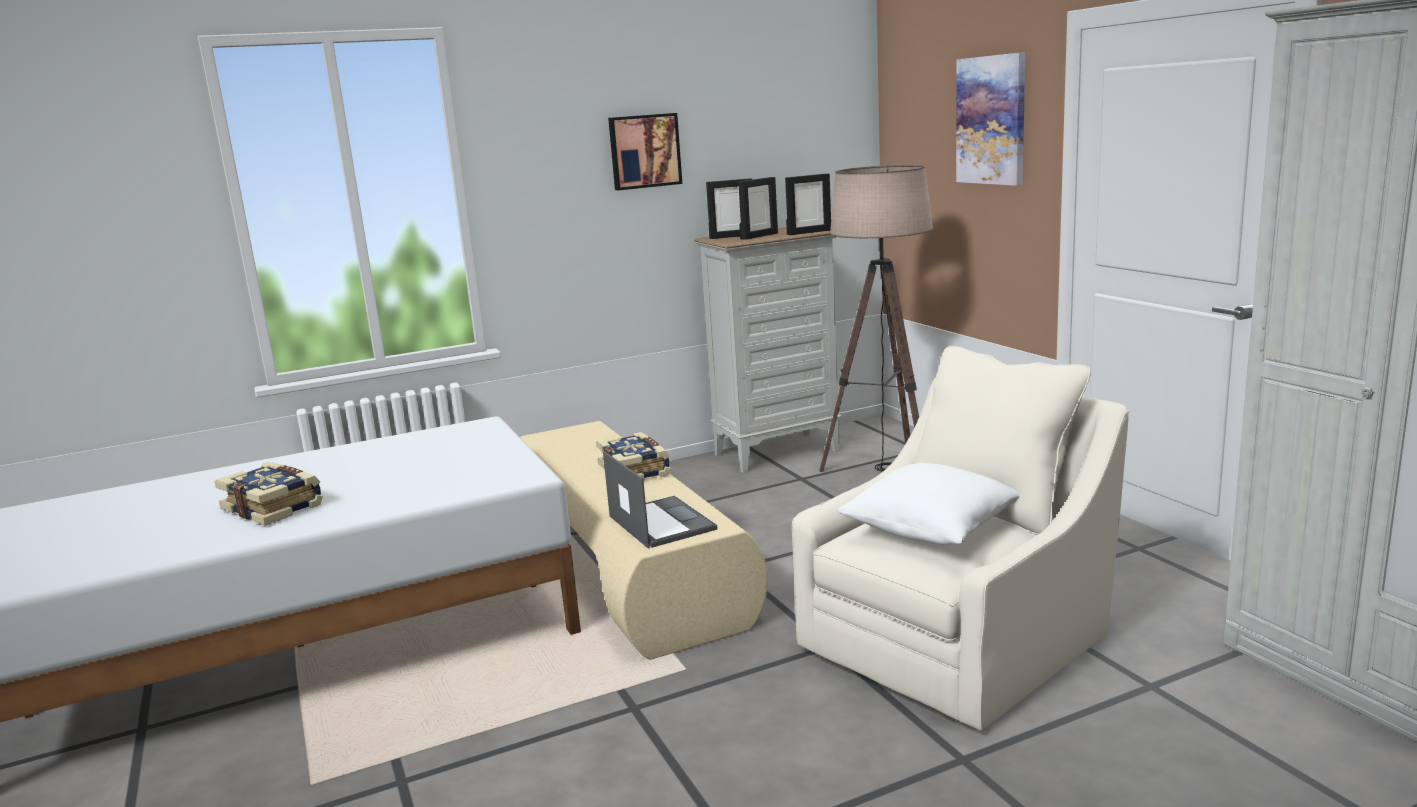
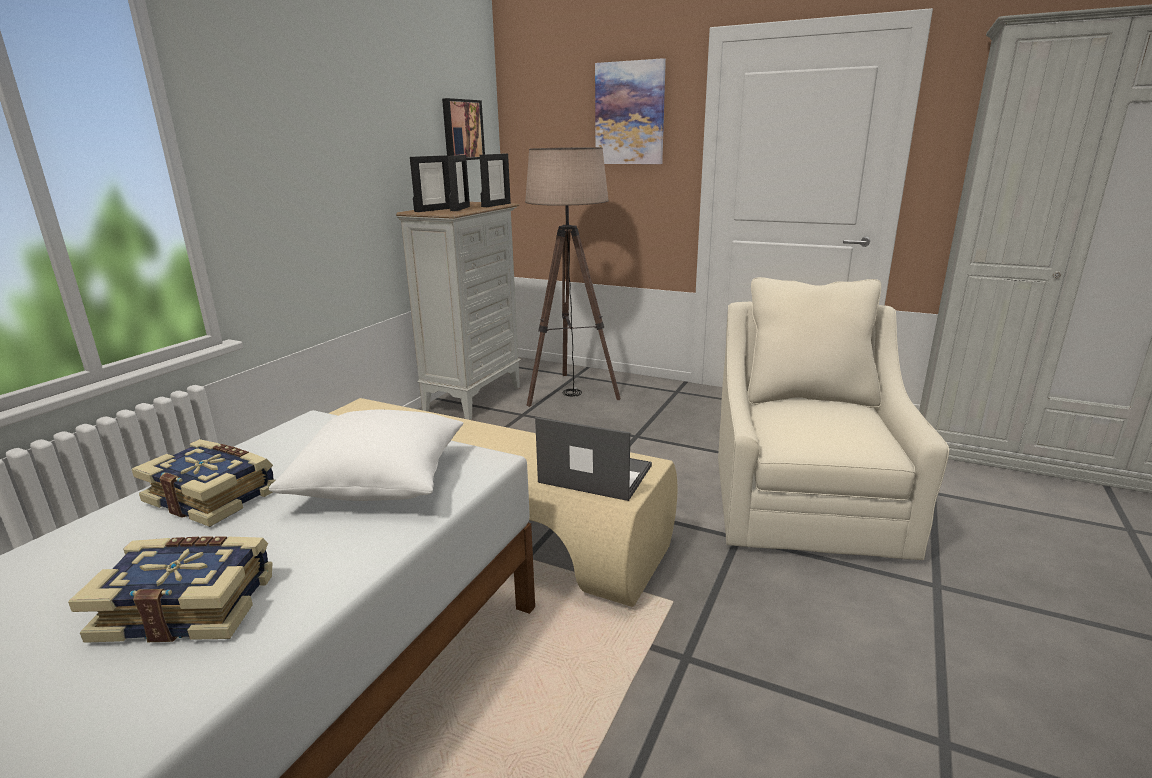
camera: 40 degrees left, 5 degrees up
(635, 471) = (483, 434): book -> book (213, 496)
(644, 151) = (348, 122): picture -> picture (461, 130)
(932, 530) = (823, 420): white pillow -> white pillow (380, 481)

